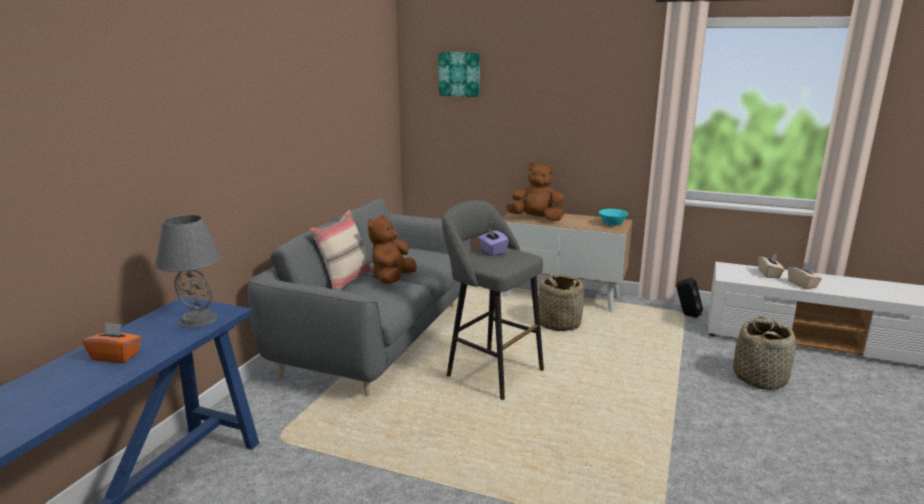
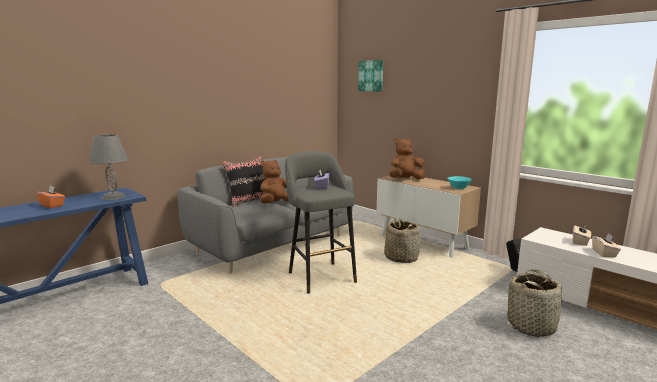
camera: 25 degrees right, 5 degrees down
(345, 281) = (248, 201): beige pillow -> black pillow
(536, 219) = (405, 179): brown plush toy -> brown plush toy turned 60 degrees counterclockwise

